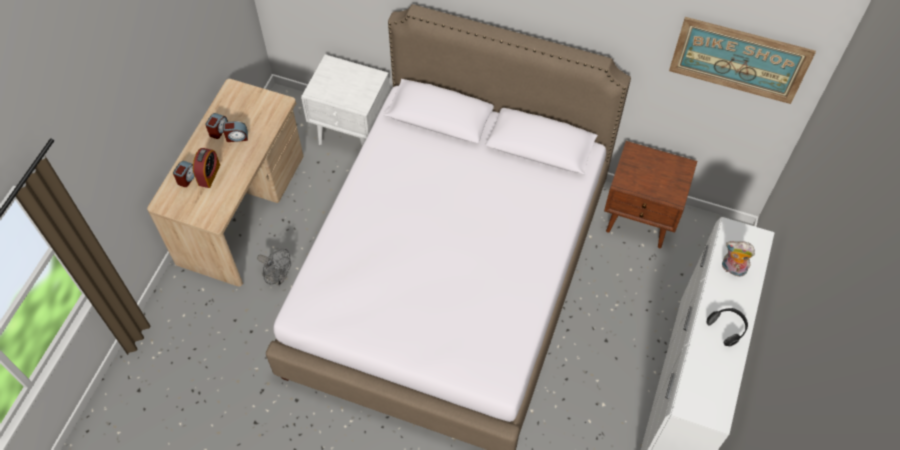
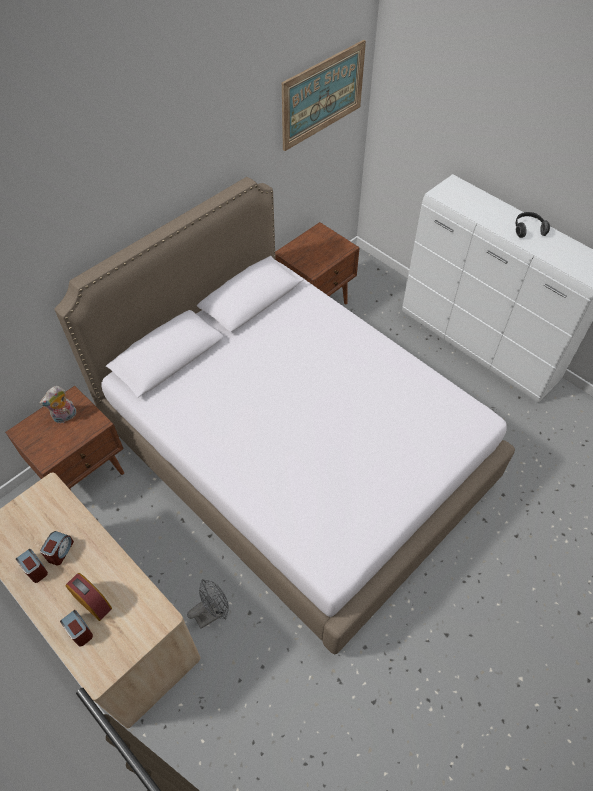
camera: 65 degrees left, 5 degrees down
(353, 133) = (85, 474): white nightstand -> brown nightstand
(732, 269) = (476, 207): plush toy -> plush toy (65, 417)

